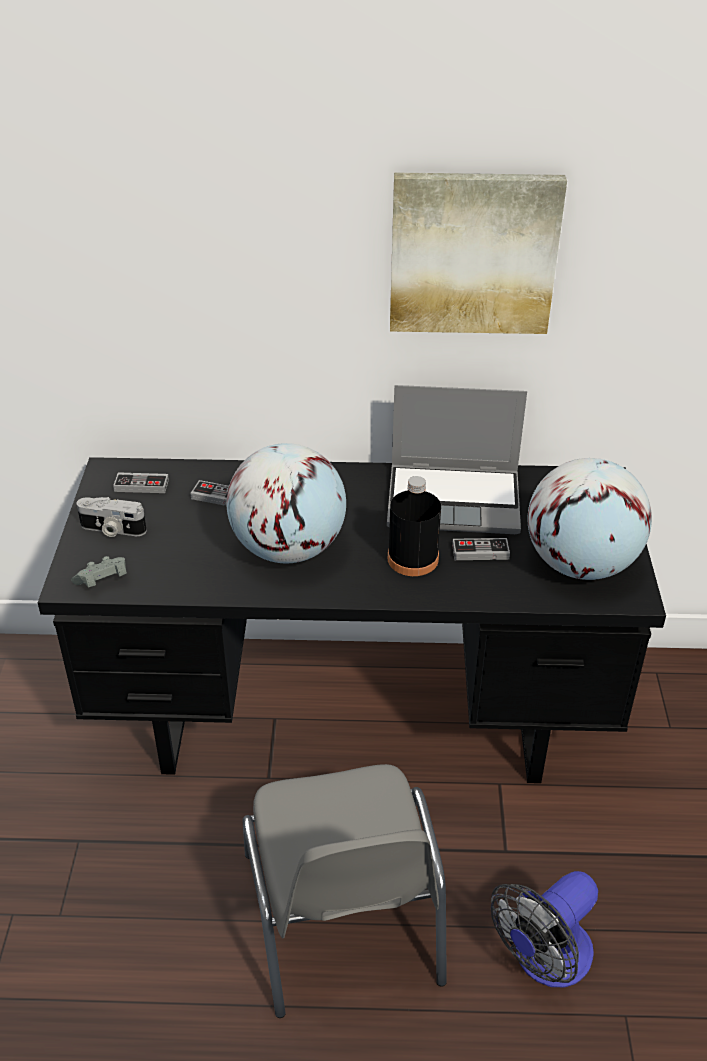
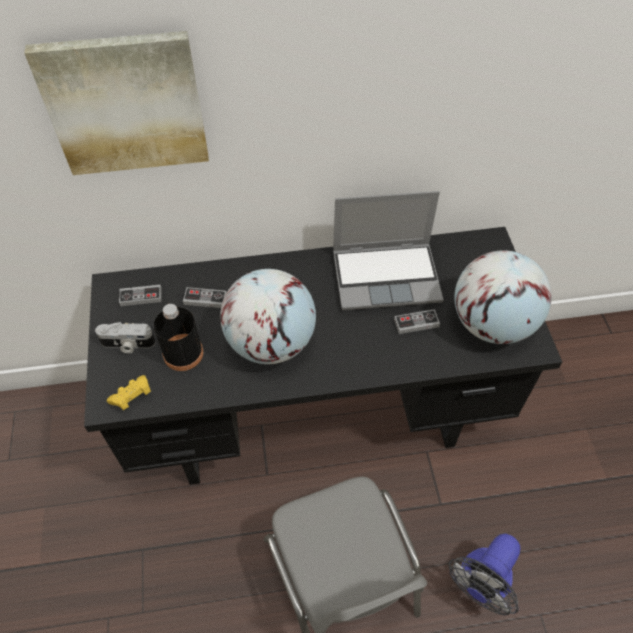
camera: 10 degrees left, 15 degrees up
(103, 581) = (132, 397): grey game controller -> yellow game controller
(413, 559) = (367, 337): black bottle -> black bottle (183, 353)
(473, 253) = (395, 90): picture -> picture (125, 104)

